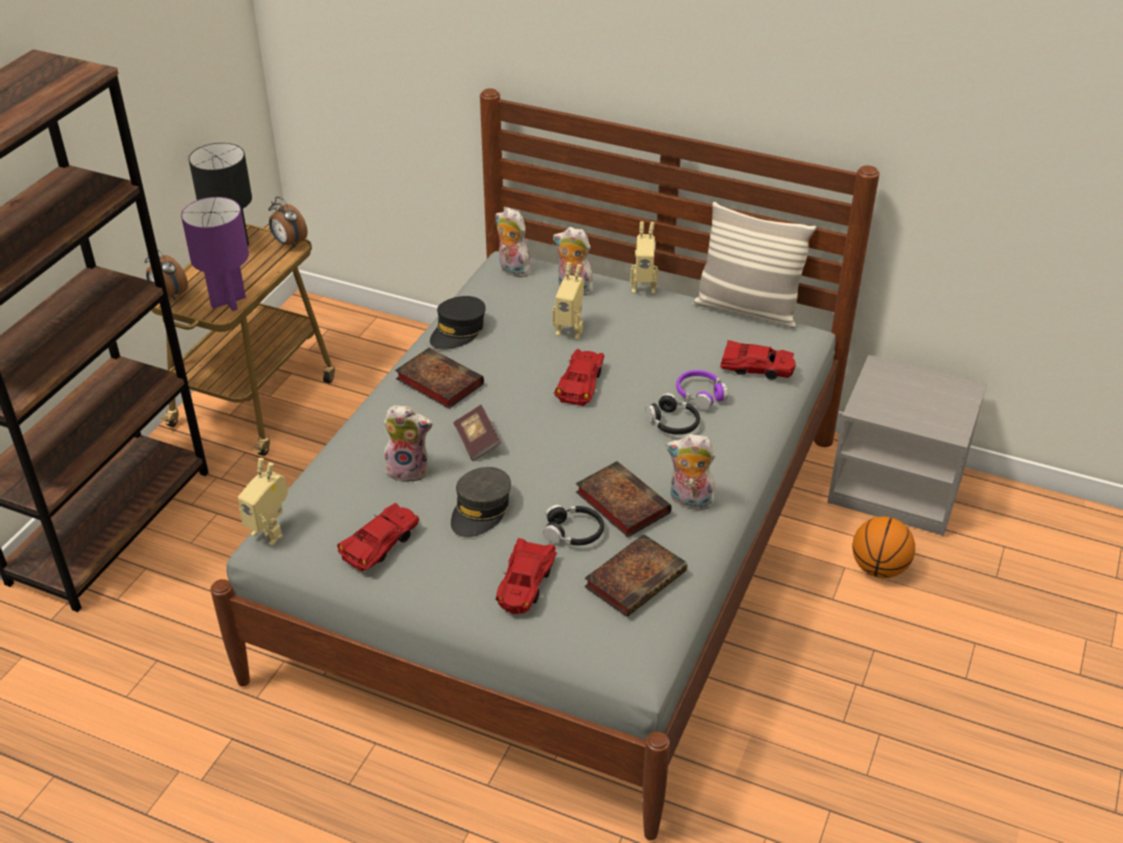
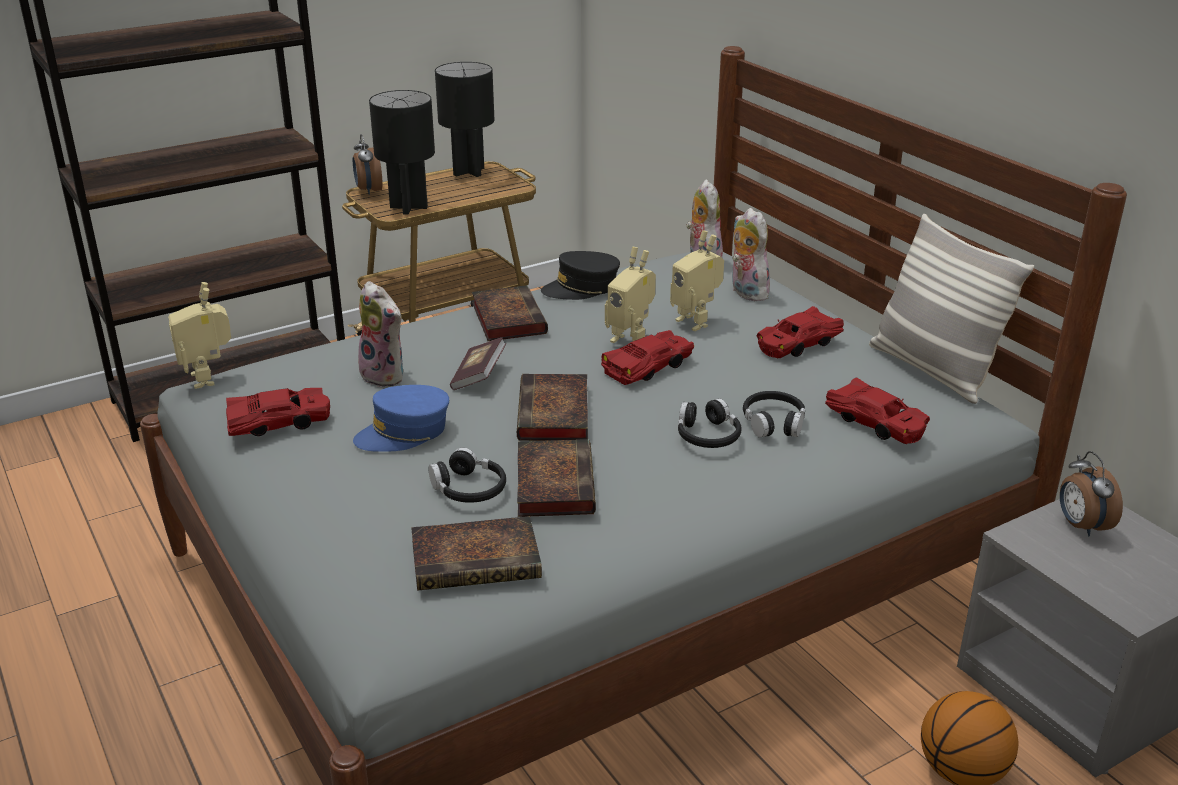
camera: 35 degrees right, 10 degrees down
(228, 301) = (409, 207): purple table lamp -> black table lamp
(289, 243) = (515, 184): alarm clock -> alarm clock (1081, 526)
(481, 510) = (404, 432): grey cap -> blue cap
(524, 583) = (359, 512): red toy car -> red toy car (797, 343)
(563, 450) = (554, 415): none -> book
(643, 287) = (828, 313): toy robot -> toy robot (631, 340)
(689, 501) = (635, 514): plush toy -> none
(700, 394) = (773, 422): purple headphones -> black headphones

